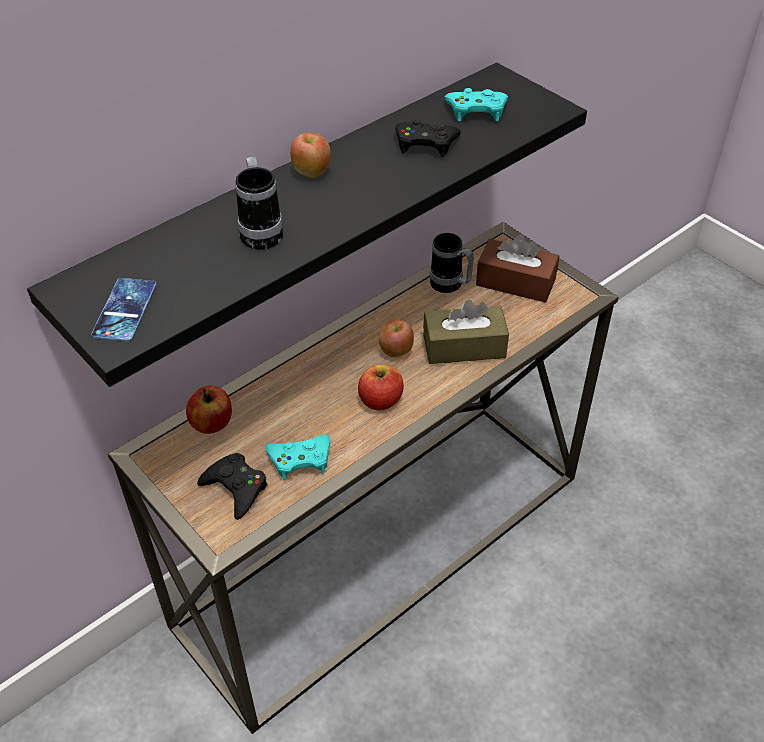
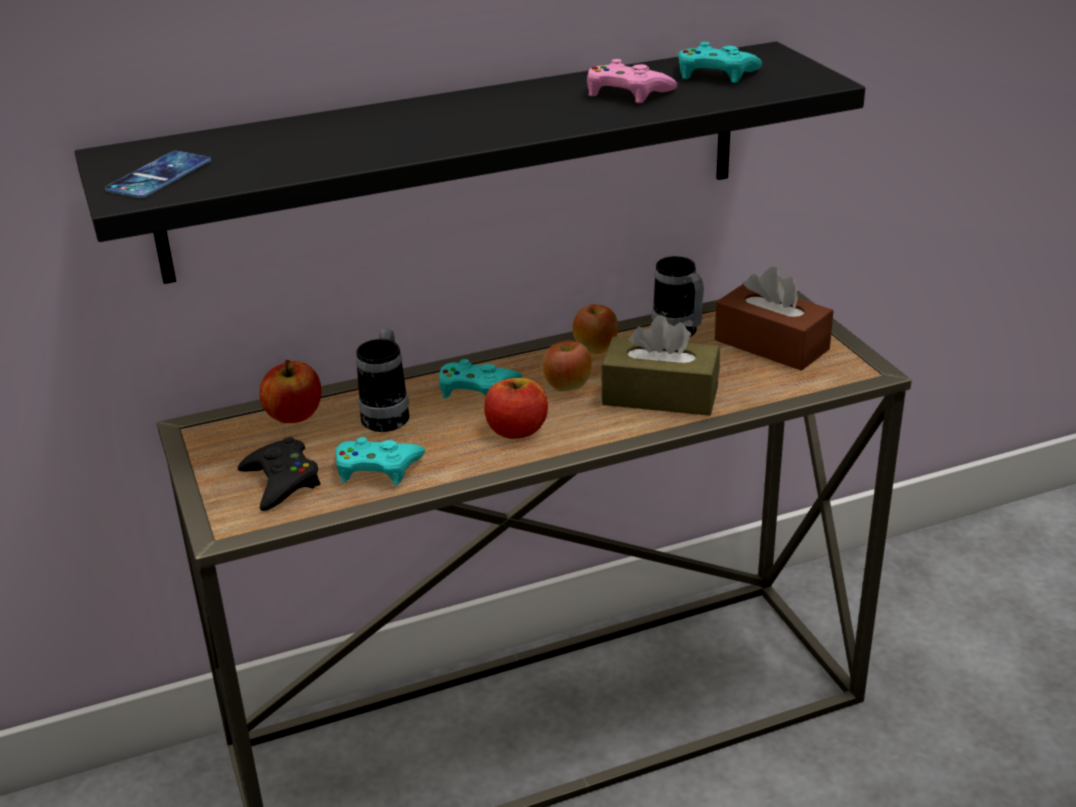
camera: 20 degrees right, 15 degrees down
(261, 231) = (366, 137): mug -> mug (388, 414)
(312, 172) = (467, 101): apple -> apple (596, 349)
(333, 367) = (476, 388): none -> turquoise game controller
(425, 143) = (627, 92): black game controller -> pink game controller

